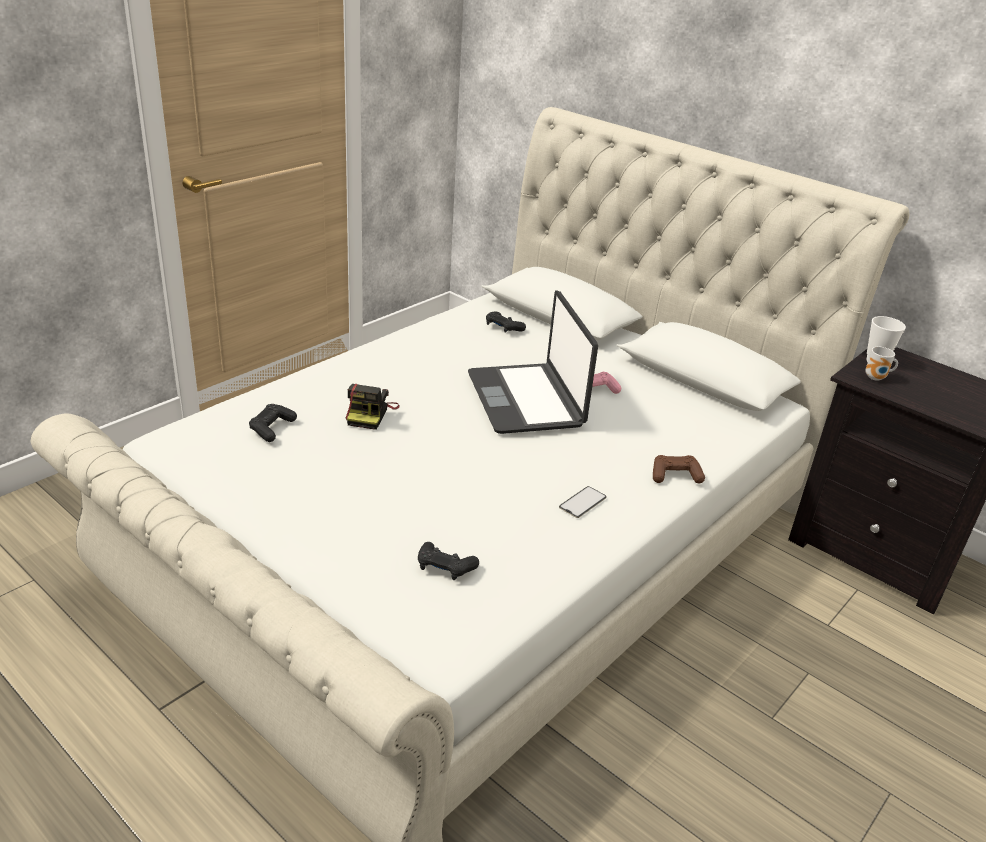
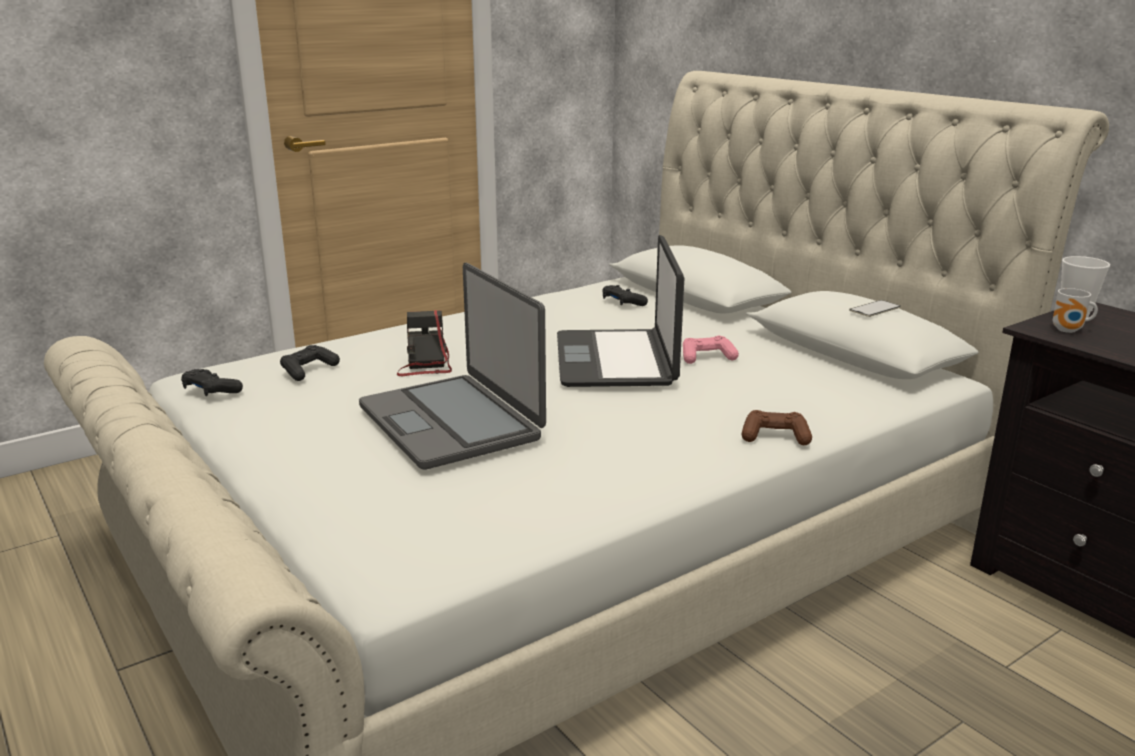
camera: 15 degrees right, 10 degrees down
(370, 414) = (425, 364): camera -> camera turned 150 degrees clockwise
(423, 480) = (451, 422): none -> laptop
(445, 567) = (431, 502): black game controller -> black game controller (211, 391)
(582, 502) = (639, 454): phone -> phone (874, 309)

